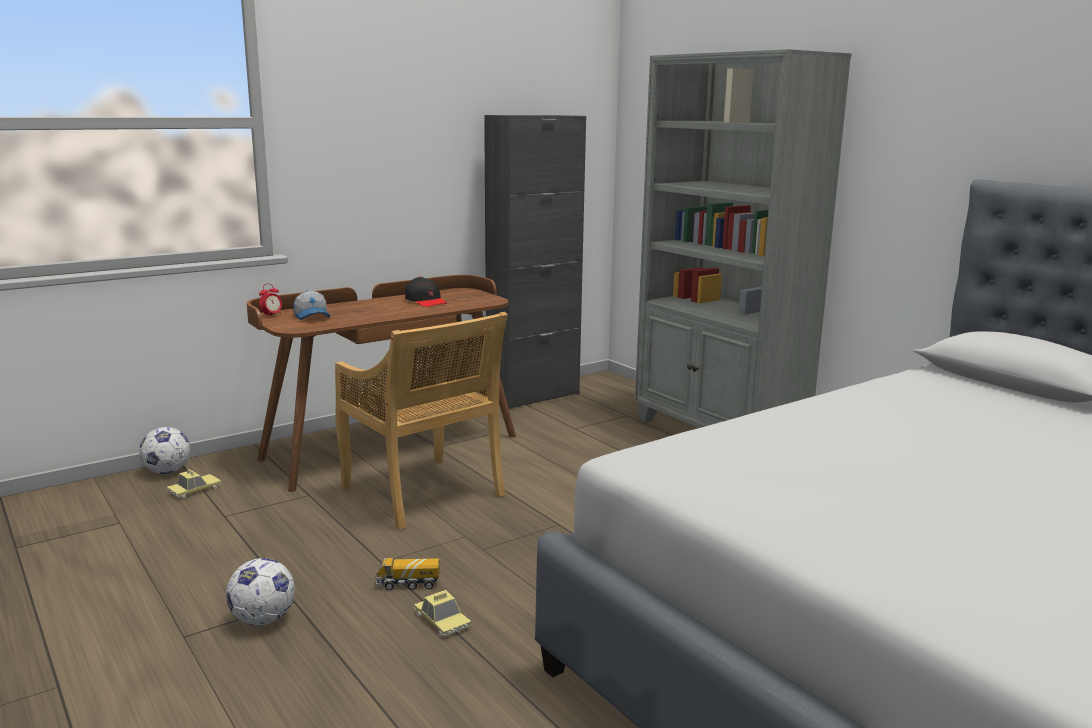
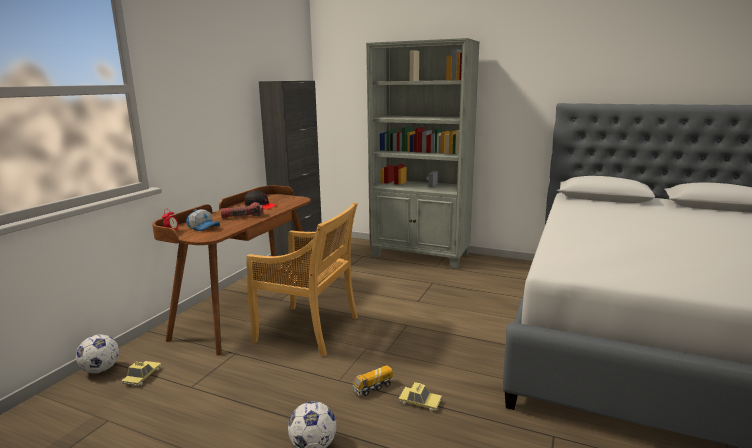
camera: 30 degrees left, 0 degrees up
(378, 311) = (242, 216): none -> flashlight

